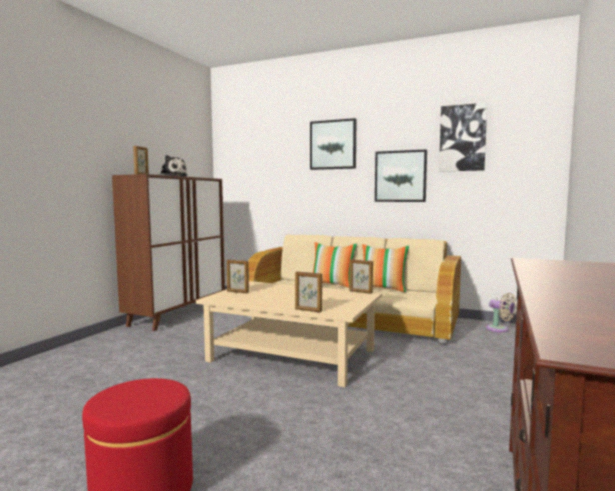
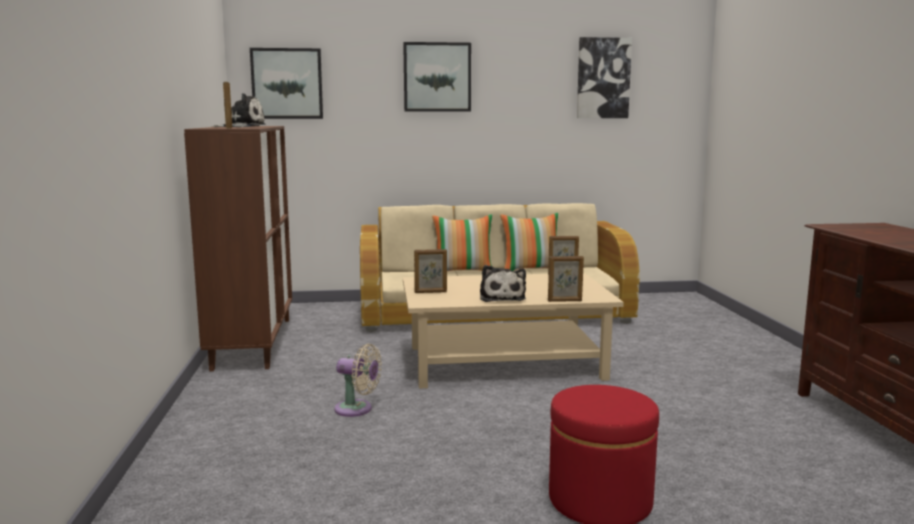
camera: 30 degrees left, 5 degrees up
(270, 302) = (501, 297): none -> plush toy
(400, 176) = (529, 123): picture -> picture (287, 83)
(499, 329) = (652, 301): beige fan -> beige fan (357, 409)

